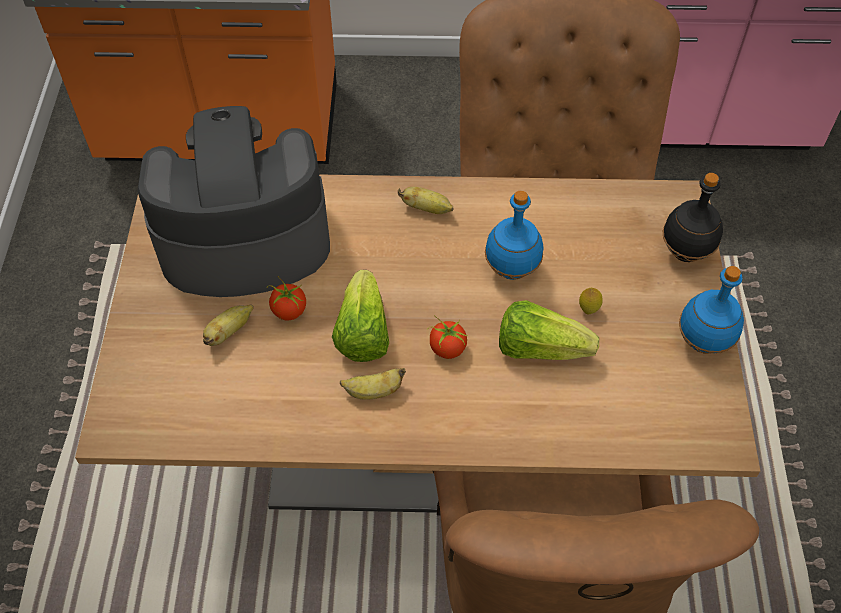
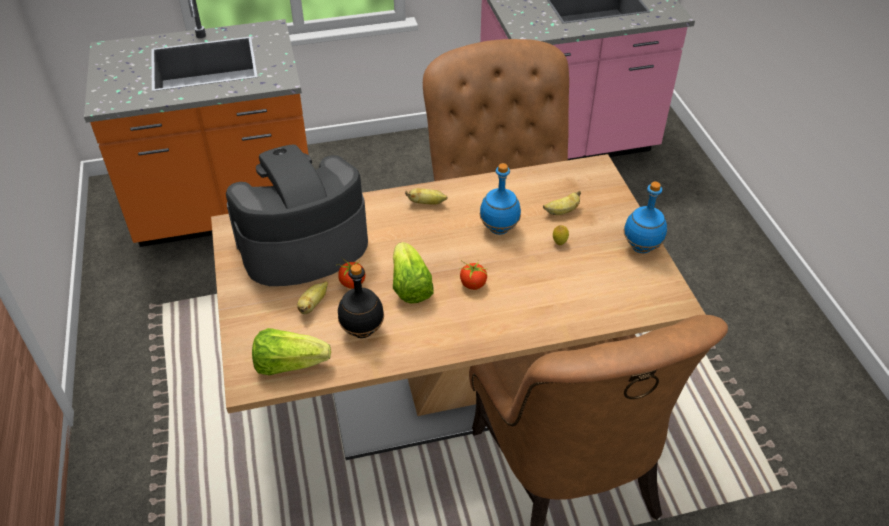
camera: 15 degrees left, 10 degrees down
(373, 392) = (431, 320): banana -> banana (562, 211)
(540, 348) = (535, 272): lettuce -> lettuce (289, 364)
(685, 253) = (610, 198): black bottle -> black bottle (362, 331)

